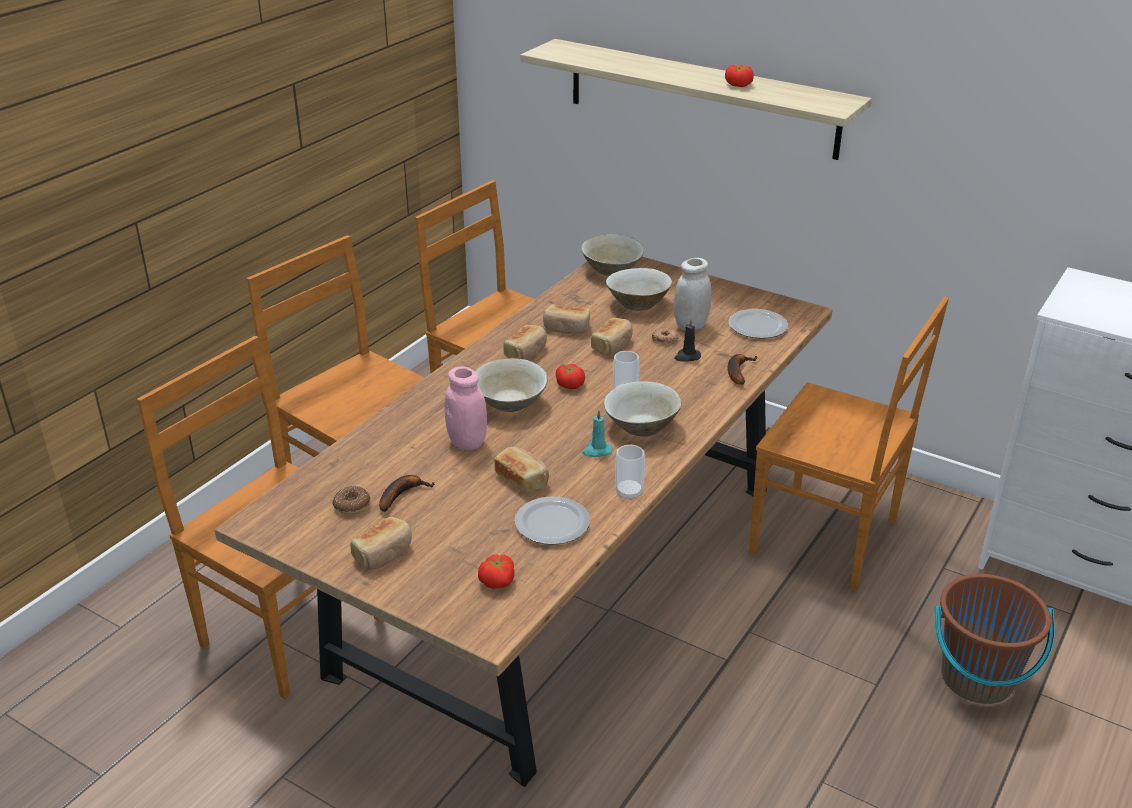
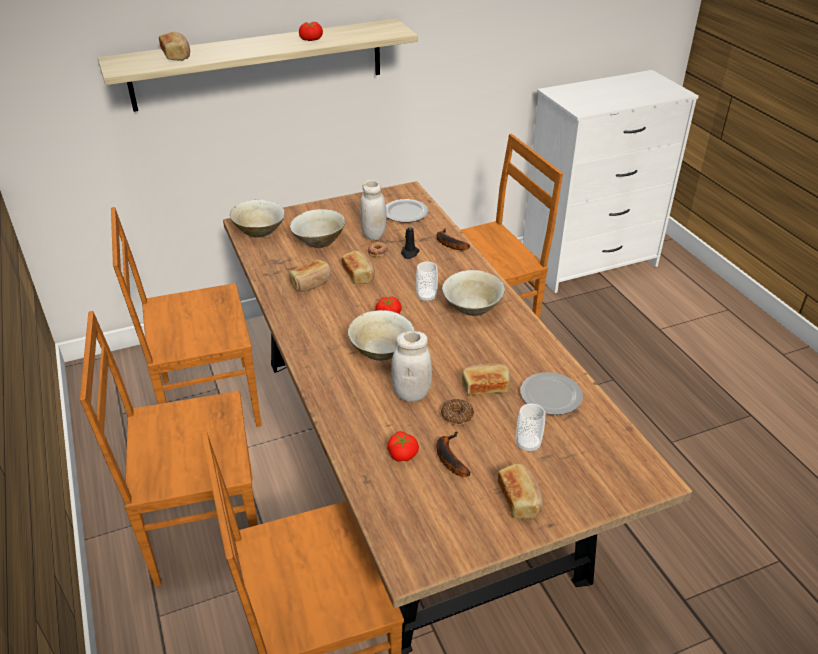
camera: 55 degrees left, 5 degrees up
(352, 505) = (438, 492): donut -> donut (457, 416)
(467, 442) = (411, 394): pink jar -> white jar
(498, 581) = (599, 450): tomato -> tomato (403, 453)
(526, 352) = (322, 314): bread -> bread (177, 55)
(596, 451) = (482, 339): turquoise candle -> none
(629, 492) = (543, 346): cup -> cup (528, 444)
(977, 679) = (635, 342): brown bucket -> none

